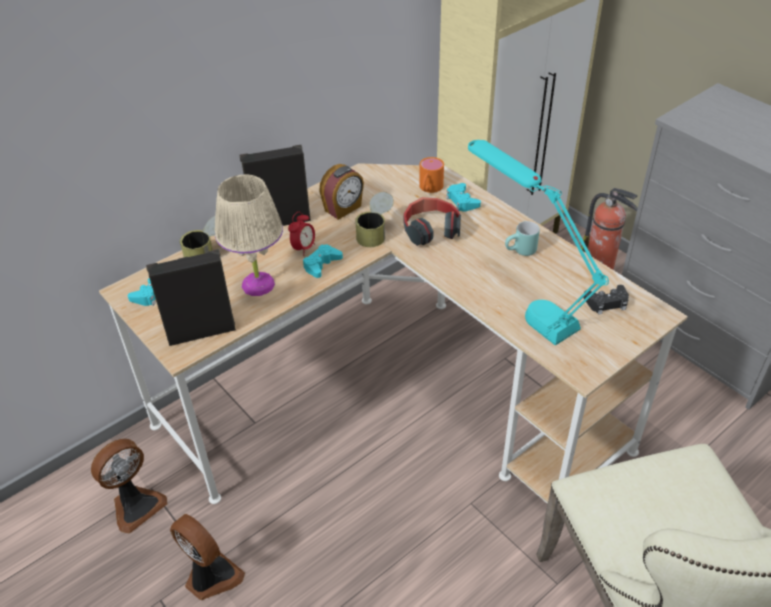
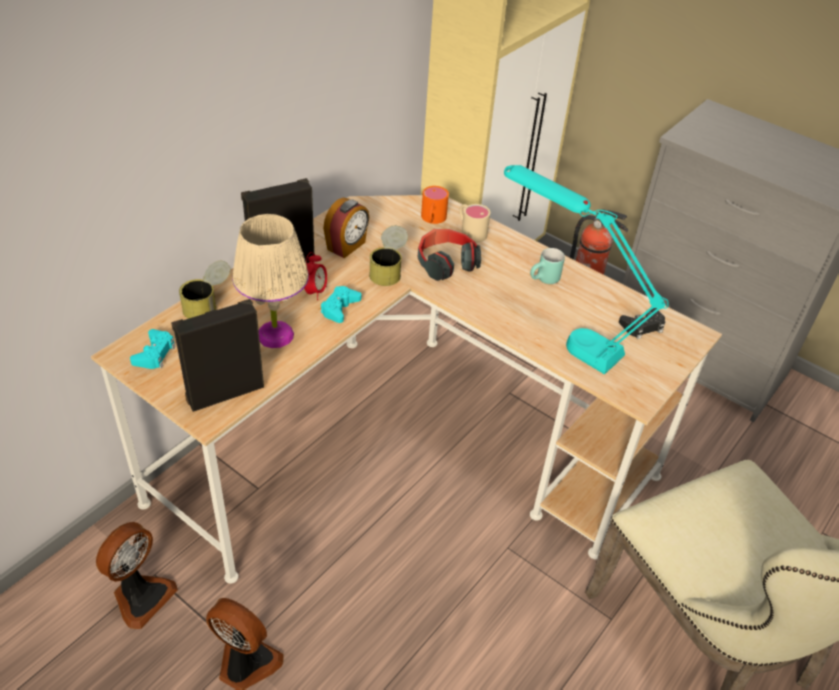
camera: 15 degrees left, 0 degrees up
(462, 201) = (470, 231): turquoise game controller -> beige mug

